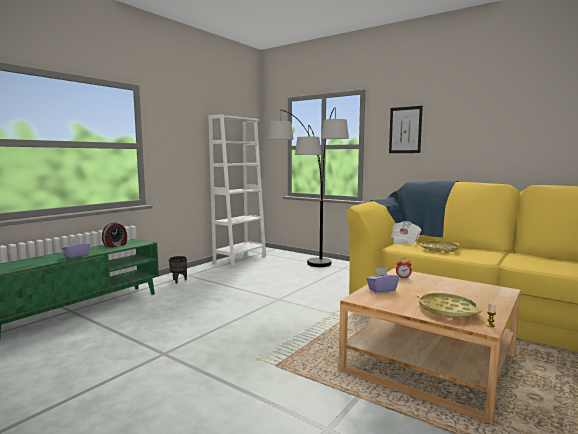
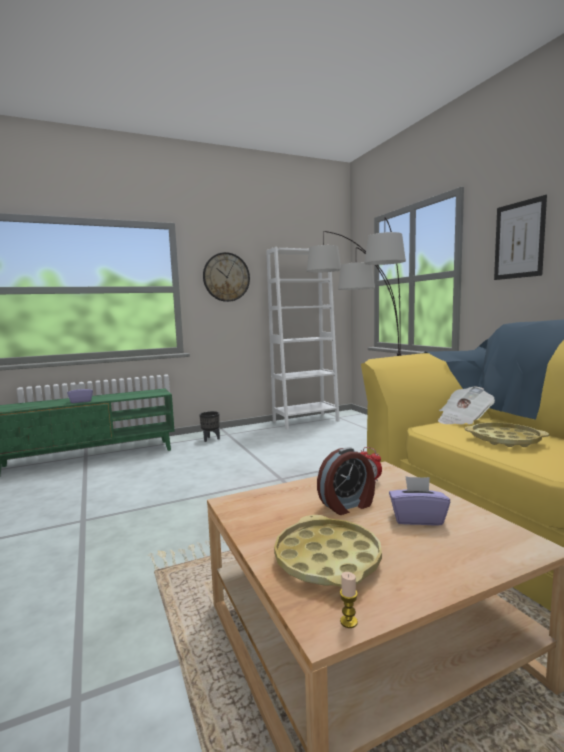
camera: 30 degrees right, 0 degrees up
(116, 245) = (132, 394): alarm clock -> alarm clock (347, 505)
(178, 136) = (226, 277): none -> wall clock
(382, 289) = (296, 494): purple tissue box -> purple tissue box (417, 518)

